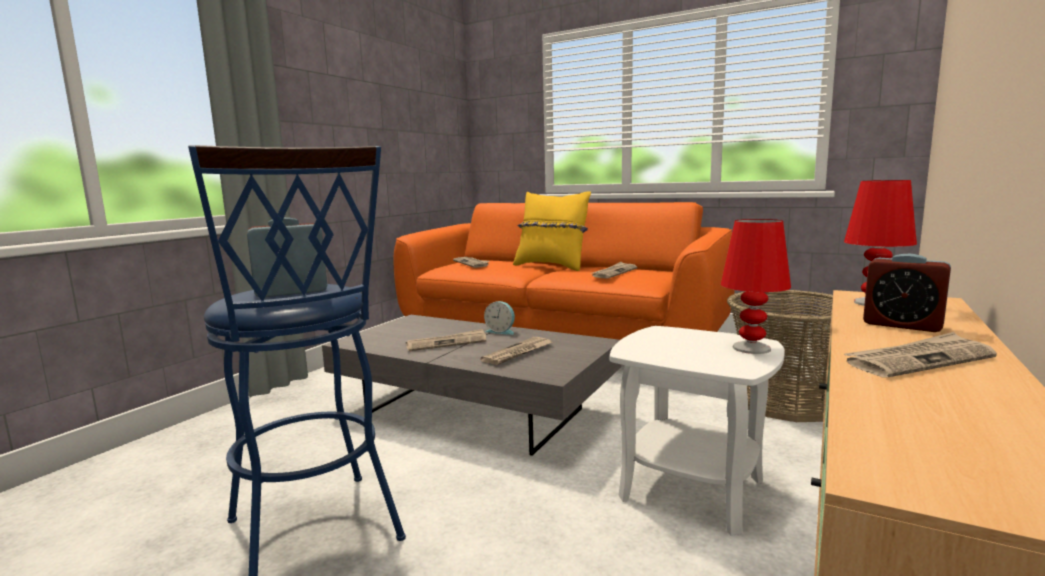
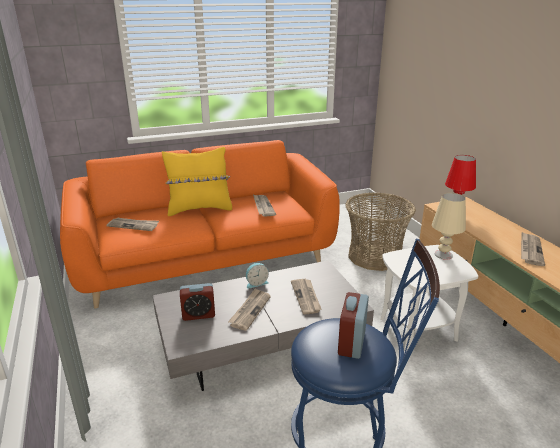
camera: 50 degrees left, 15 degrees up
(751, 348) = (443, 255): red table lamp -> beige table lamp
(902, 325) = (490, 227): alarm clock -> alarm clock (198, 315)

